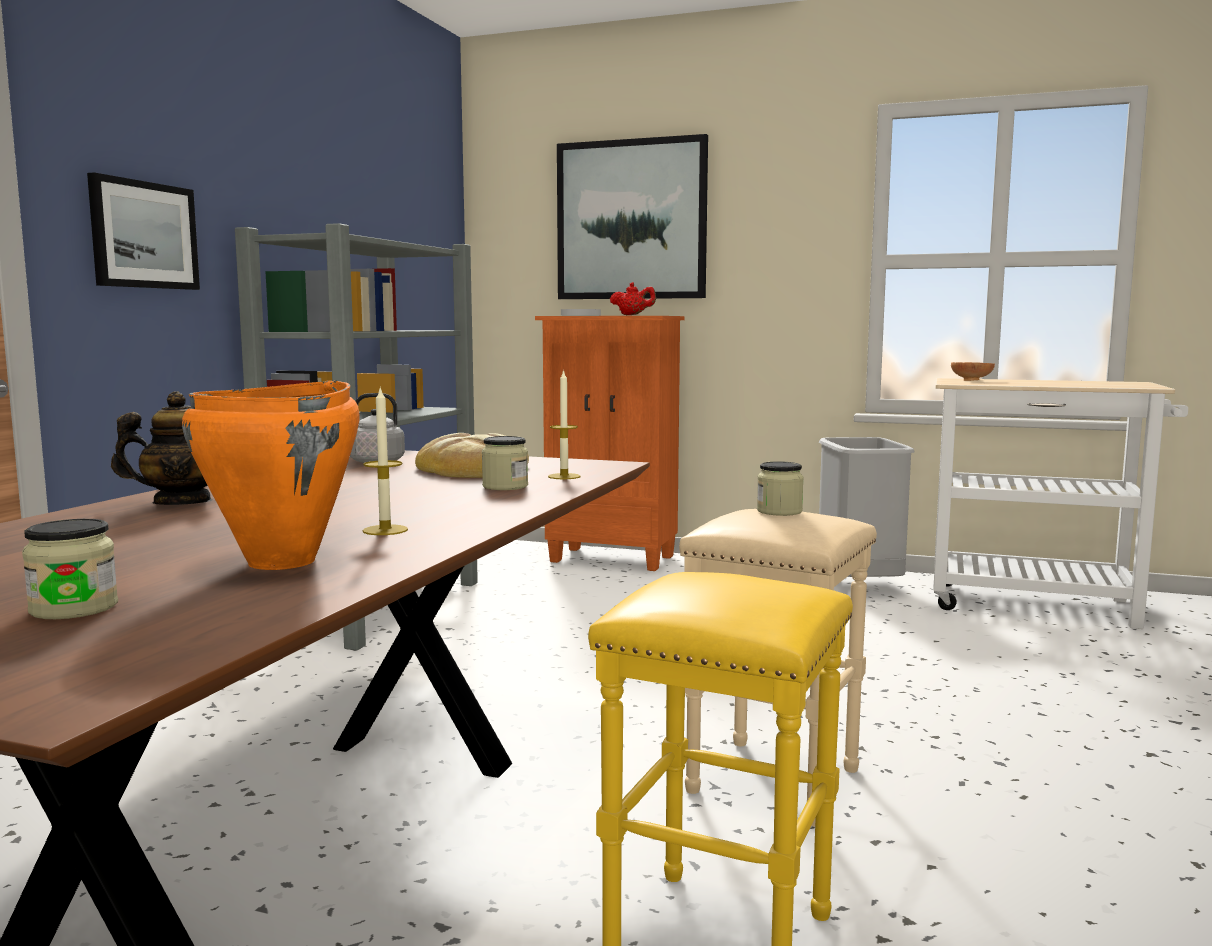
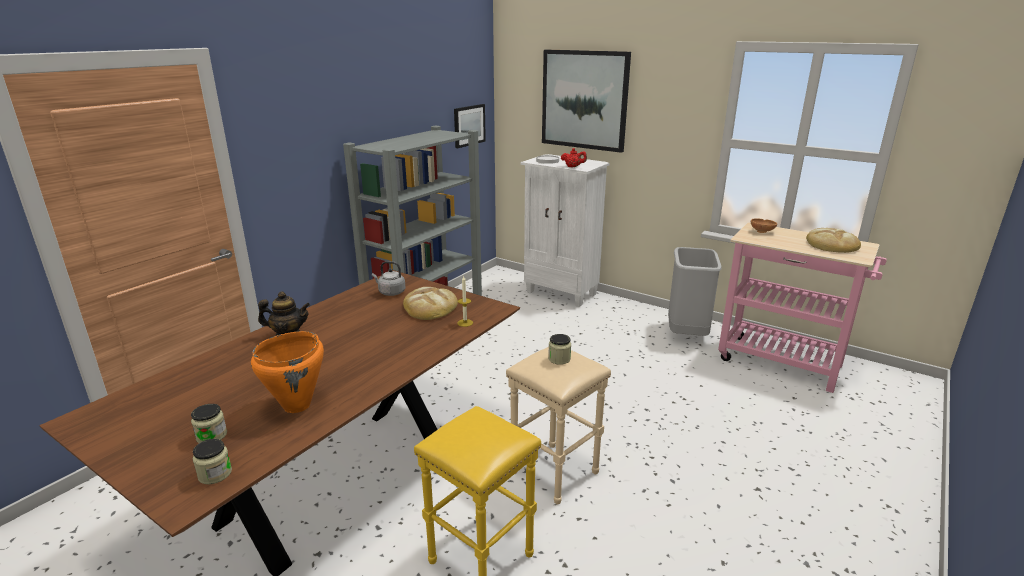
camera: 15 degrees right, 15 degrees up
(143, 235) = (294, 161): picture -> picture (469, 125)
(385, 530) = (351, 378): candle -> none
(505, 486) = (430, 333): jar -> jar (215, 474)
(611, 560) = (560, 294): orange cabinet -> white cabinet
(1035, 605) = (781, 363): white cart -> pink cart
(1088, 383) = (831, 244): none -> bread

